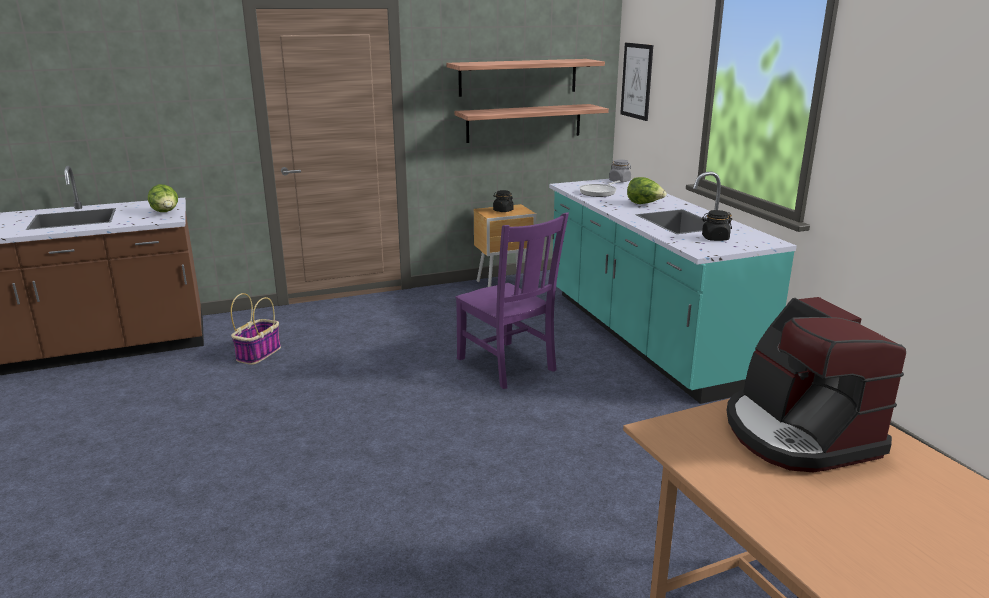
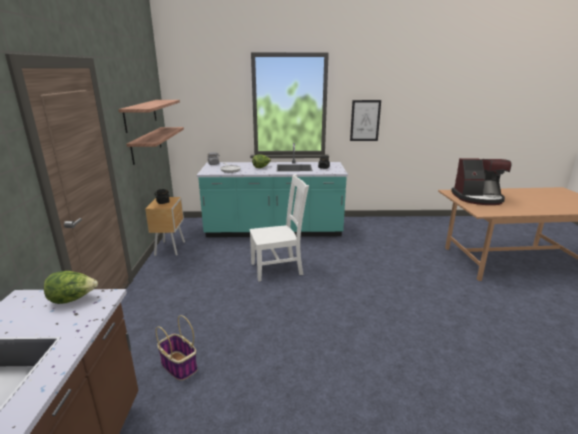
camera: 70 degrees left, 0 degrees up
(507, 366) = (278, 268): purple chair -> white chair
(636, 81) = (186, 109): picture -> picture (365, 120)

